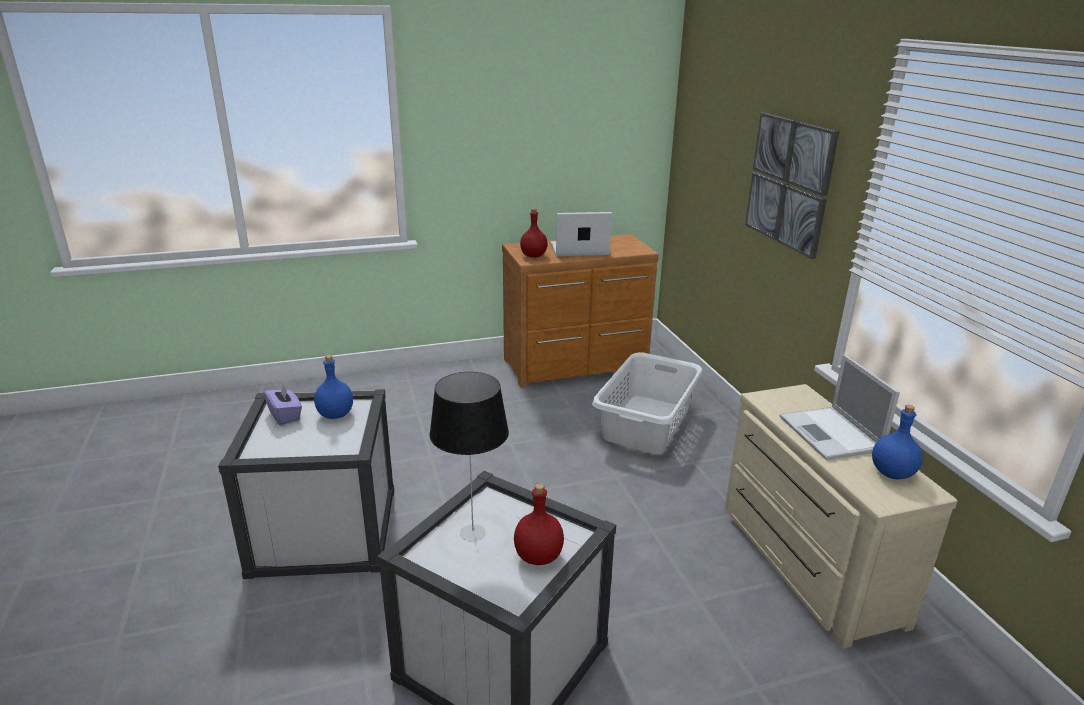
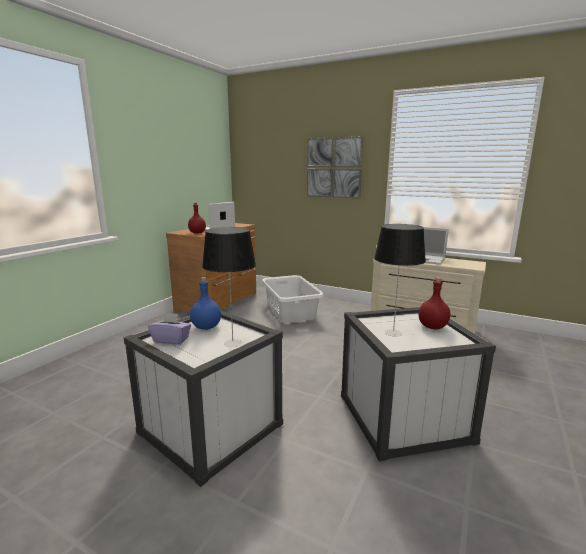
camera: 45 degrees left, 10 degrees down
(315, 448) = (232, 343): none -> table lamp
(892, 473) = (460, 261): blue bottle -> none

